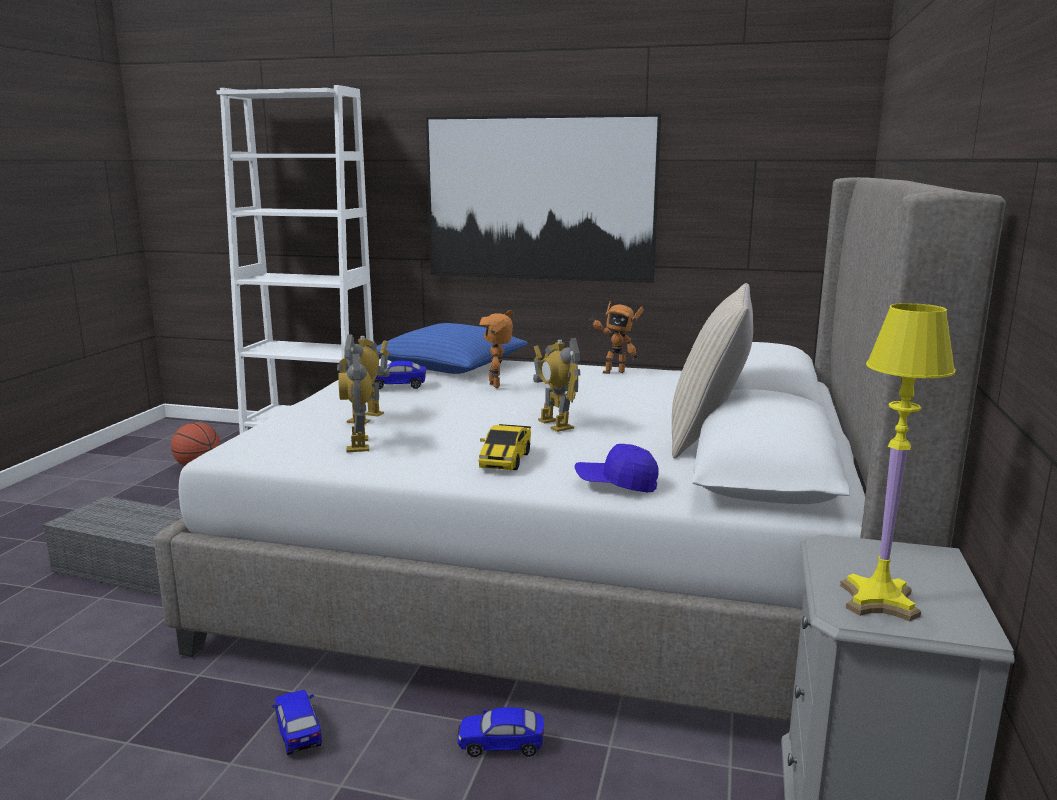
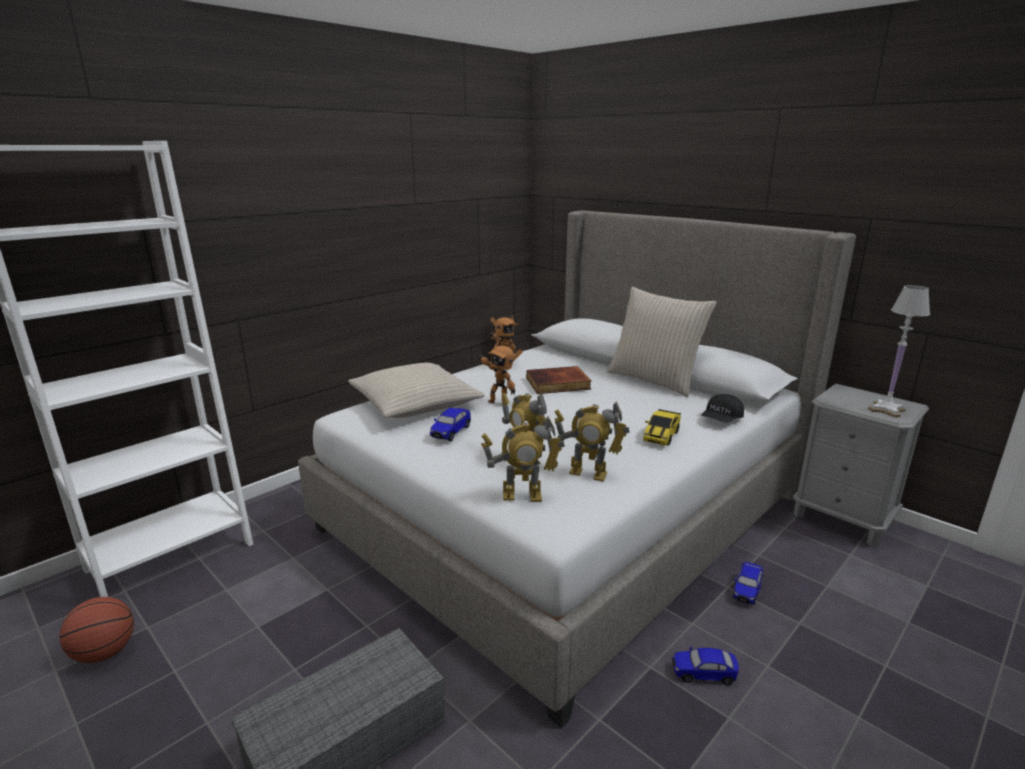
camera: 60 degrees left, 5 degrees up
(450, 365) = (415, 403): blue pillow -> beige pillow
(505, 460) = (661, 435): toy car -> toy car turned 75 degrees clockwise
(540, 199) = (345, 244): picture -> none
(555, 424) = (602, 407): toy robot -> toy robot (522, 496)
(596, 397) = (557, 384): none -> book
(616, 484) = (721, 419): blue cap -> black cap
(880, 600) = (886, 410): yellow table lamp -> white table lamp

